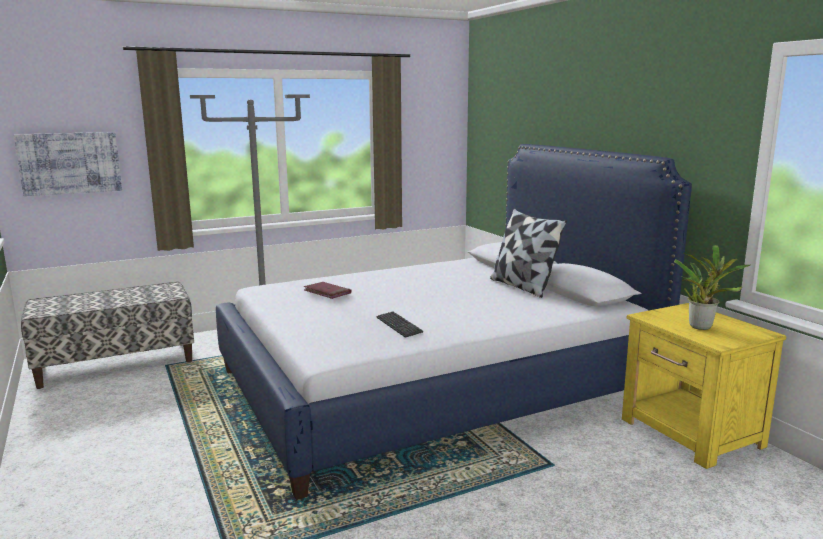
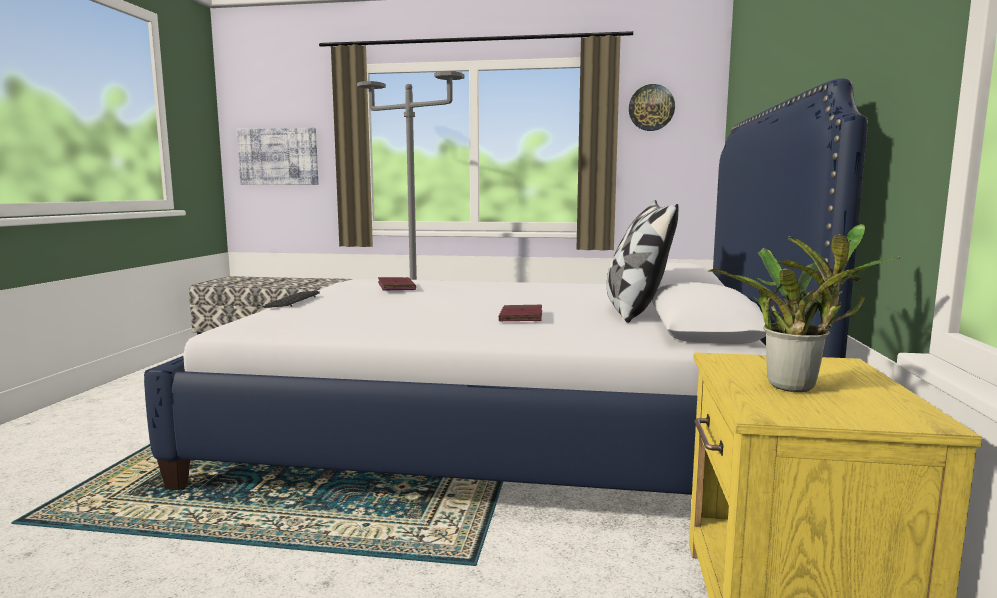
camera: 35 degrees right, 5 degrees down
(399, 325) = (379, 318): keyboard -> keyboard (293, 301)
(419, 112) = (651, 107): none -> wall clock
(478, 305) = (521, 317): none -> red book

